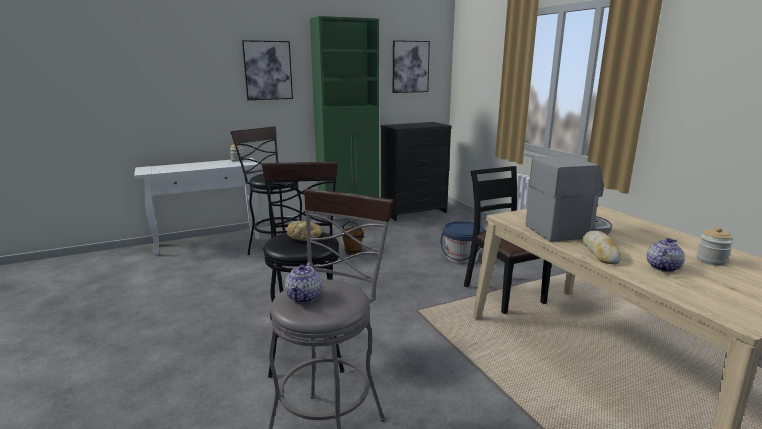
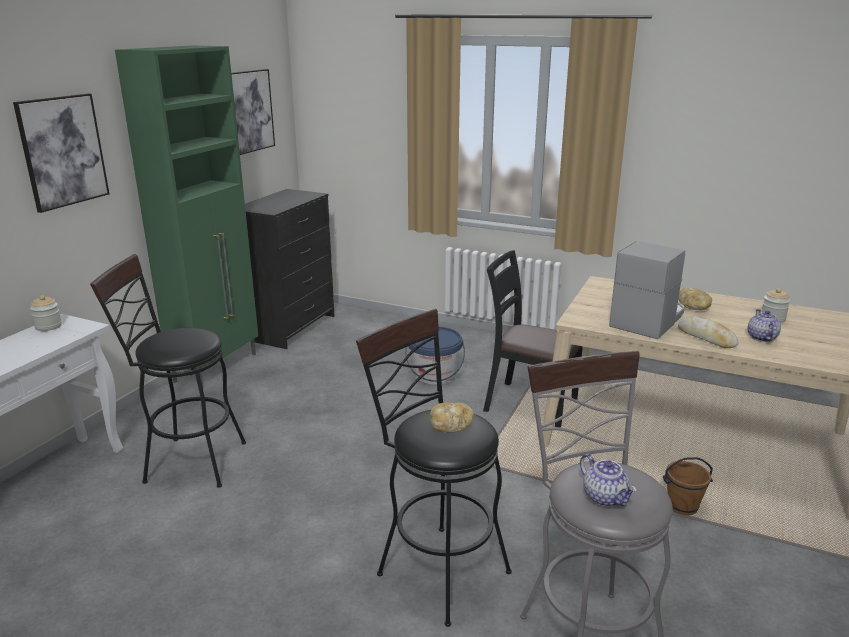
camera: 40 degrees left, 5 degrees up
(352, 252) = (297, 417): brown bucket -> brown bucket (682, 507)
(636, 234) = (694, 307): none -> bread

